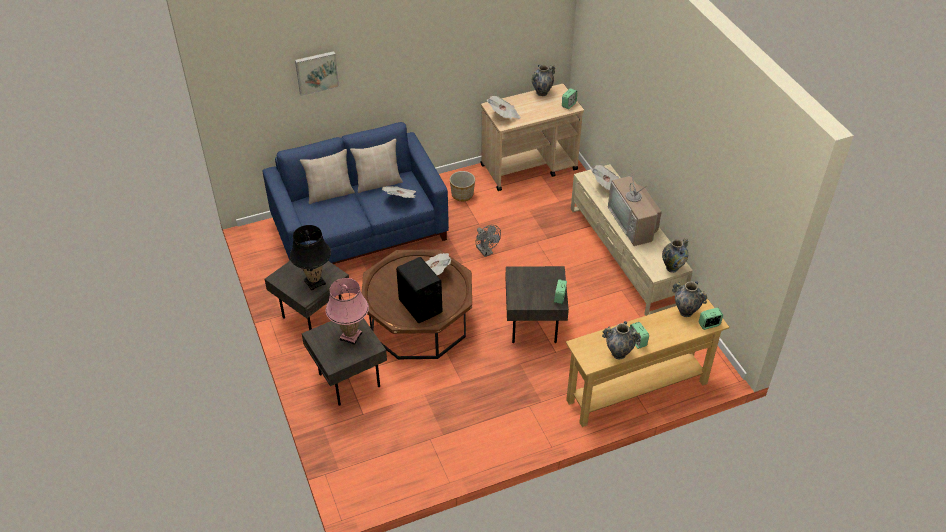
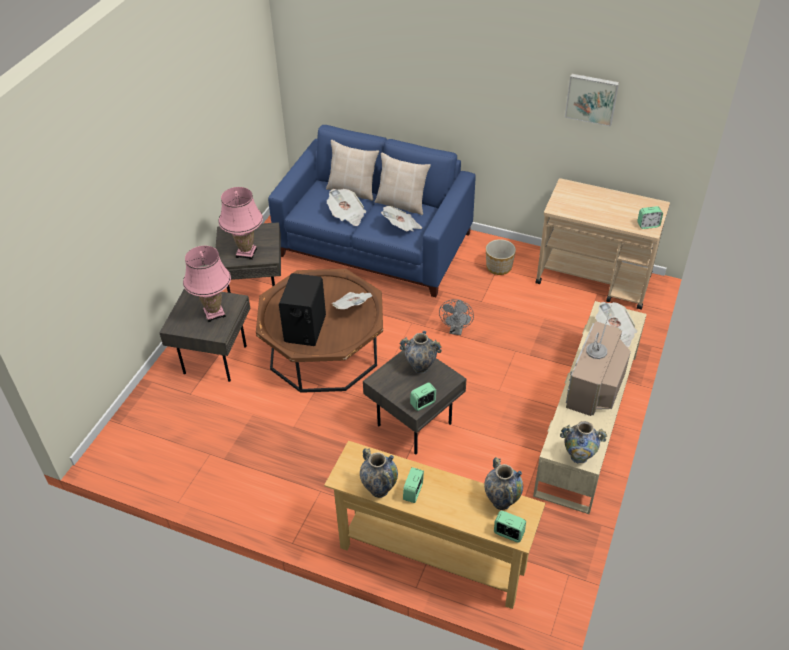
camera: 45 degrees right, 0 degrees up
(314, 282) = (246, 253): black table lamp -> pink table lamp
(316, 72) = (379, 57): picture -> picture (592, 98)
(504, 115) = (567, 200): newspaper -> newspaper (347, 215)
(541, 93) = (634, 199): vase -> vase (420, 367)

